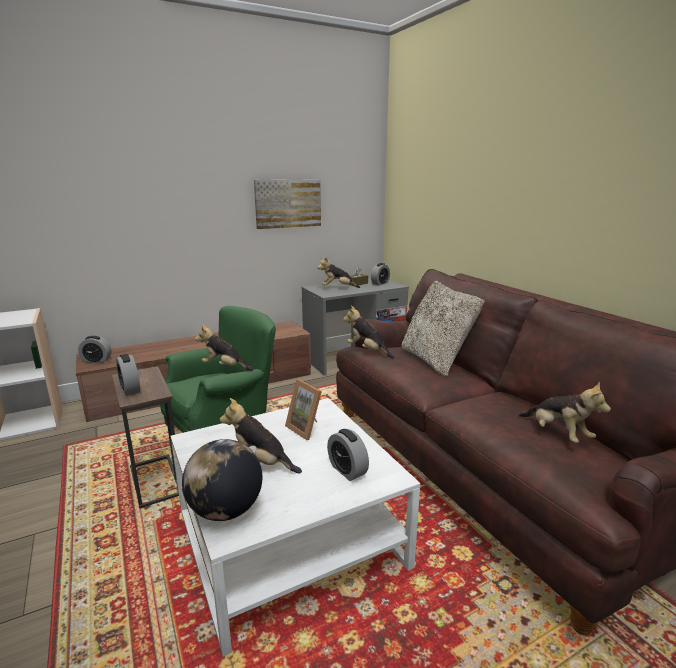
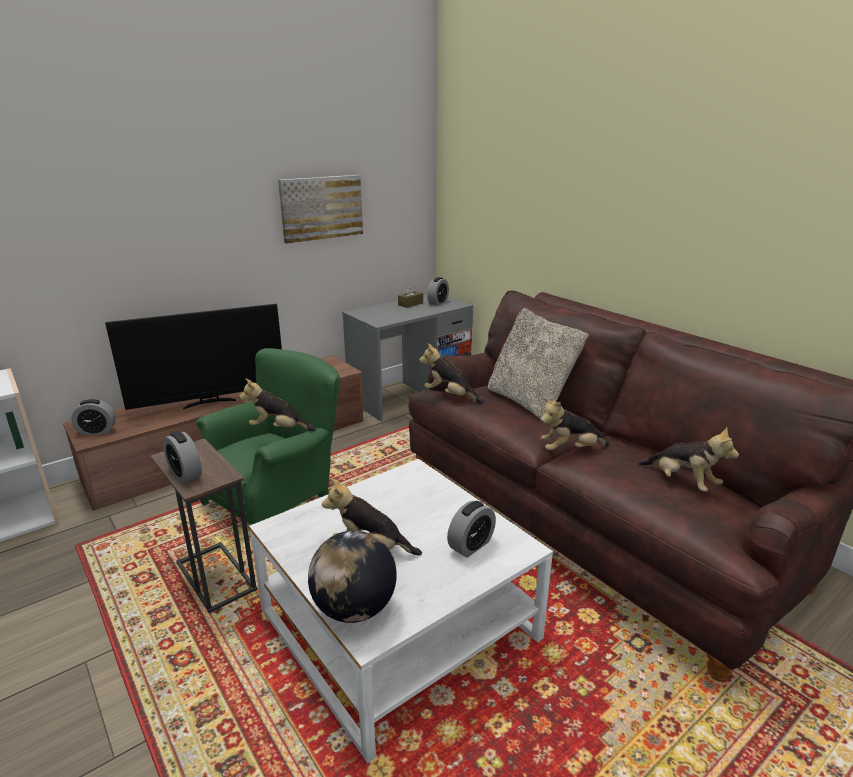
camera: 10 degrees left, 5 degrees up
(186, 347) = (210, 402): none -> television
(307, 428) = (408, 499): picture frame -> none
(337, 288) = (388, 312): plush toy -> plush toy (570, 450)
(347, 470) = (471, 545): alarm clock -> alarm clock turned 90 degrees counterclockwise

